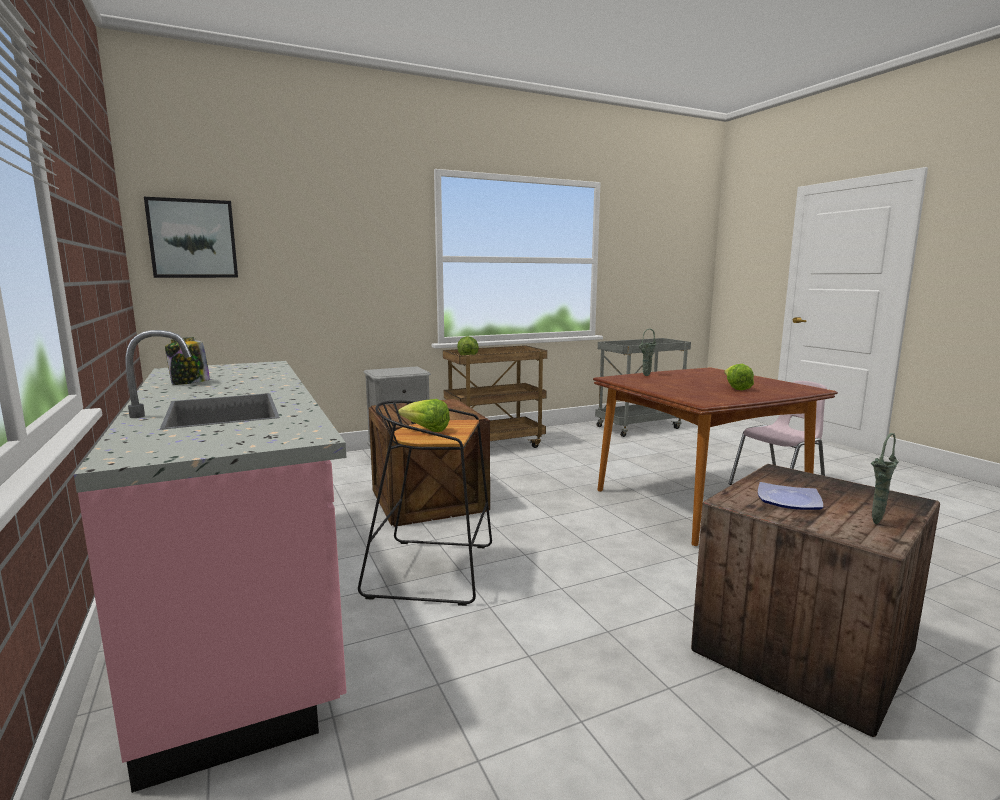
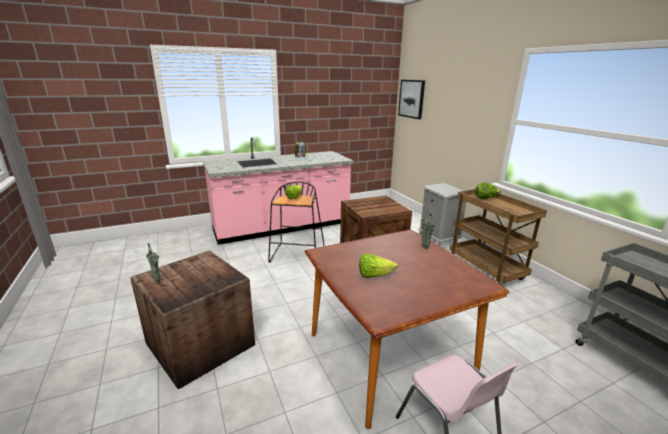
camera: 90 degrees right, 10 degrees up
(790, 500) = (194, 268): plate -> none

